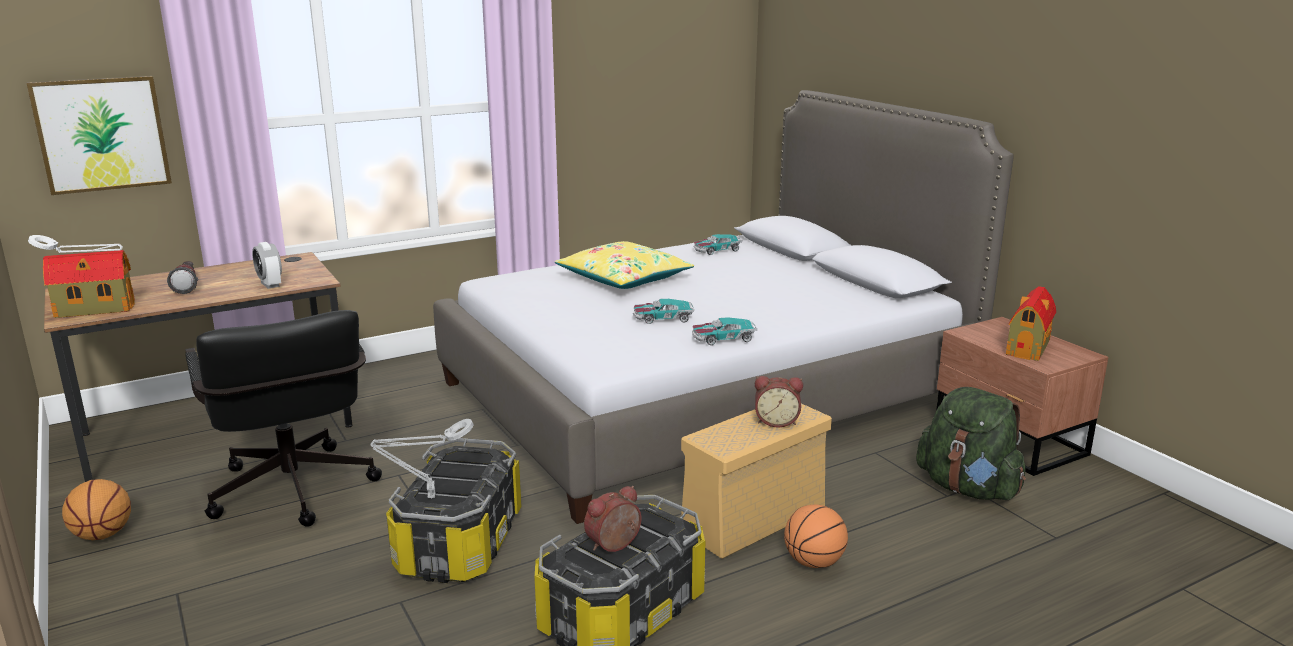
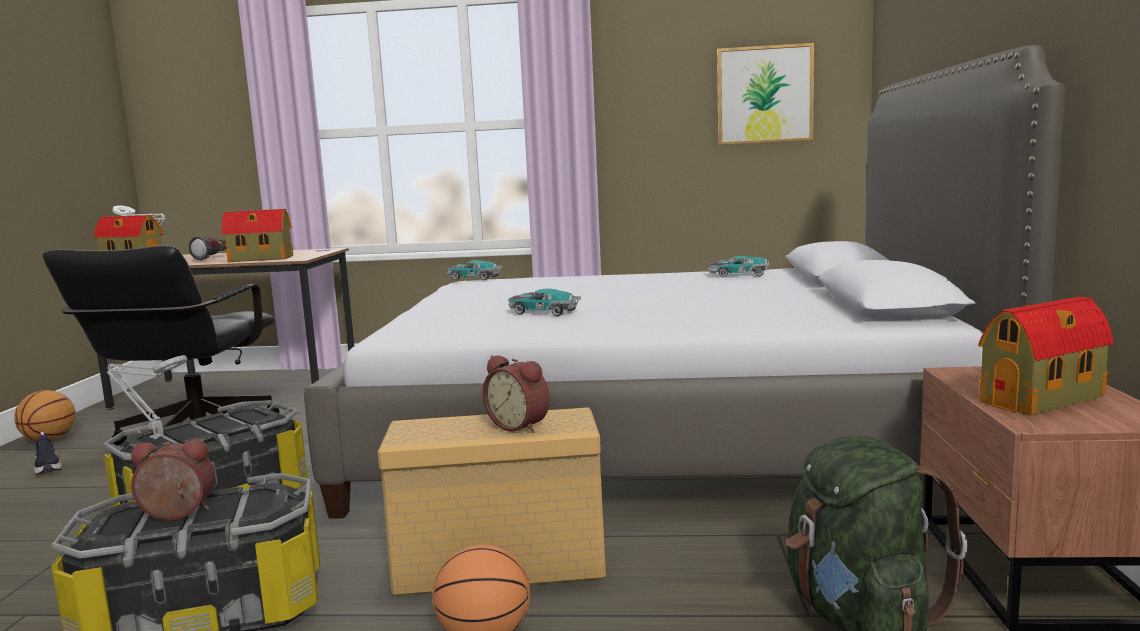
camera: 35 degrees right, 10 degrees down
(102, 134) = (208, 139): picture -> picture (764, 95)
(184, 561) = (48, 468): none -> shoe
(270, 284) = (262, 259): alarm clock -> toy house
(624, 279) = (584, 286): yellow pillow -> none
(723, 338) = (561, 330): toy car -> toy car (473, 278)

